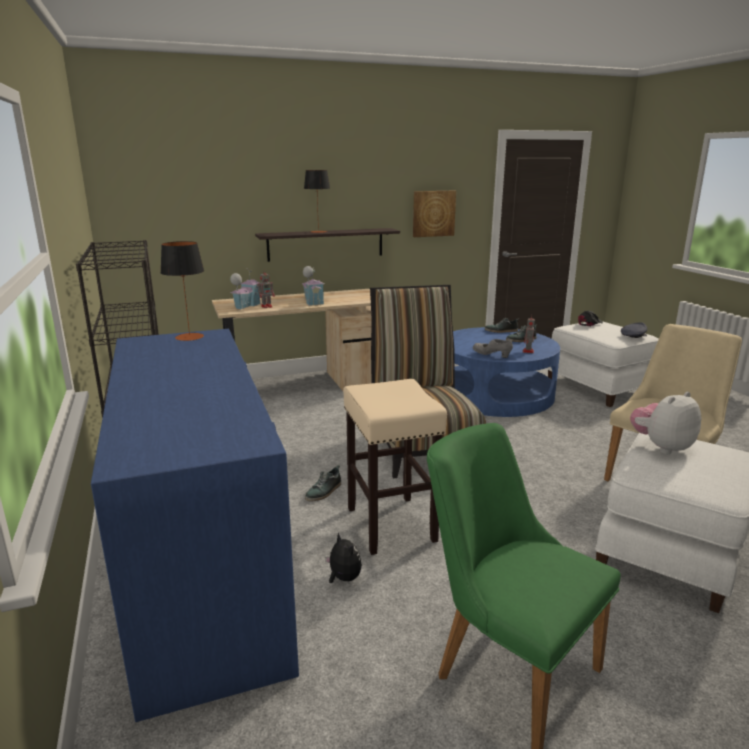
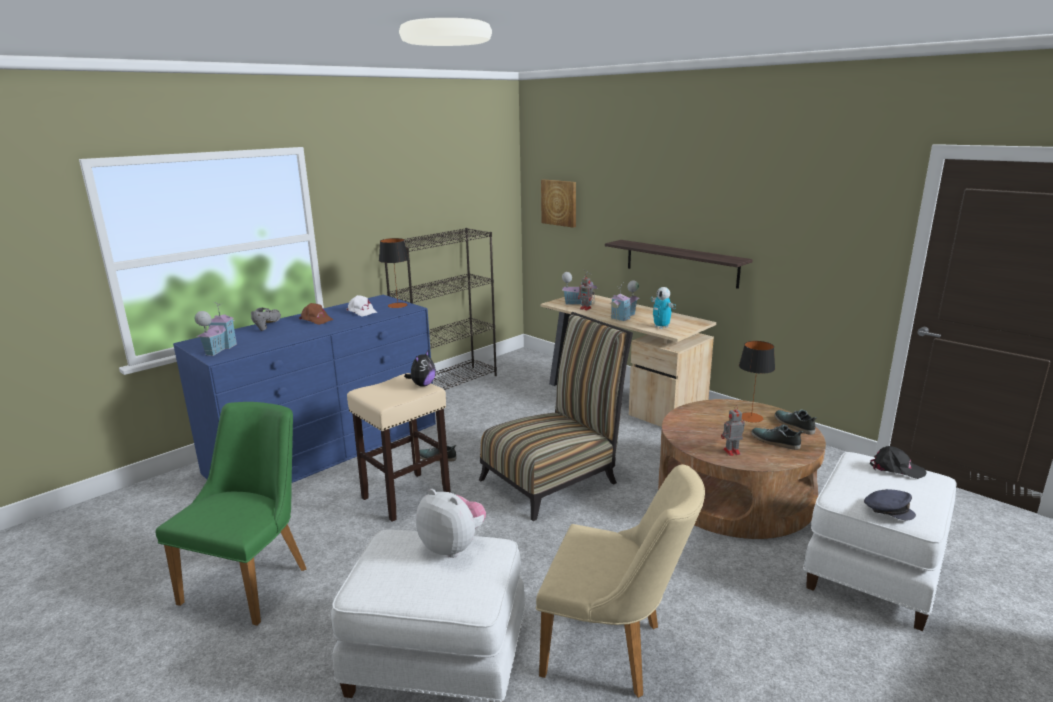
camera: 65 degrees right, 0 degrees up
(170, 376) = (317, 320): none -> brown cap
(181, 353) = (362, 312): none -> white cap
(206, 442) = (219, 349): none -> toy house
(318, 232) = (665, 248): table lamp -> table lamp (751, 417)
(343, 578) = (330, 495): plush toy -> plush toy (422, 385)
(357, 299) = (661, 327): none -> toy robot
(433, 213) = (810, 251): picture -> picture (559, 203)
(492, 355) = (684, 434): grey shoe -> grey shoe (268, 325)
(495, 393) = (734, 493): blue coffee table -> brown coffee table

